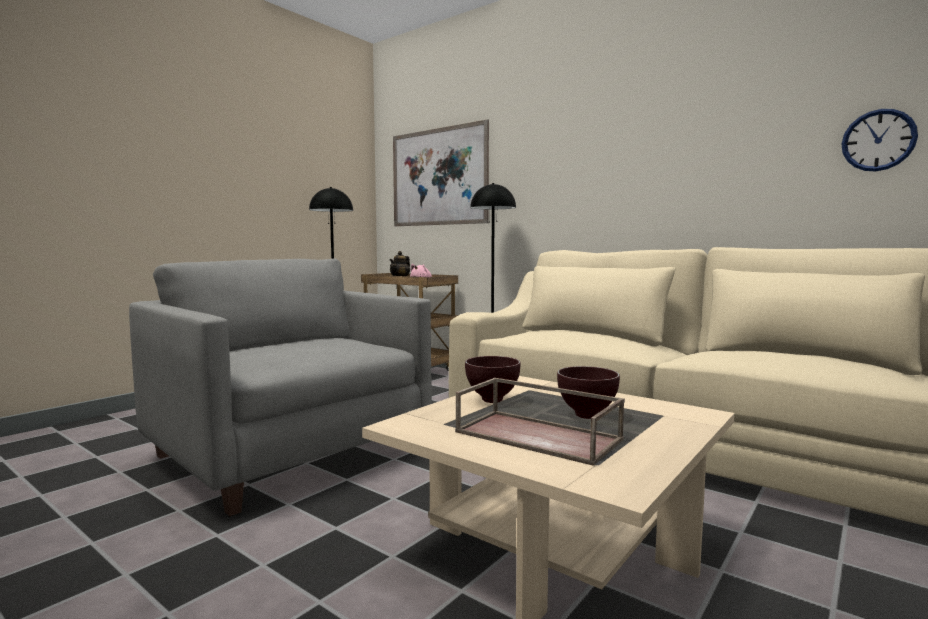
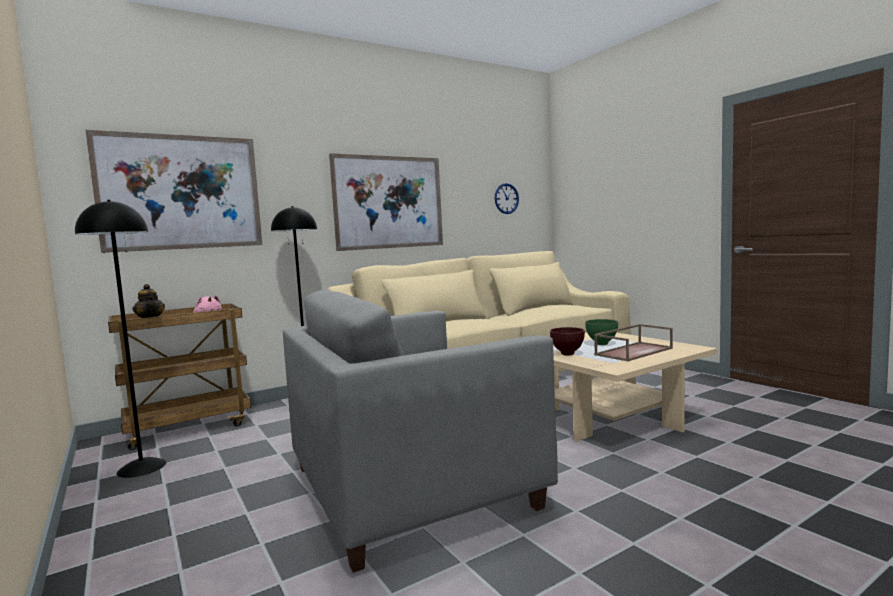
camera: 70 degrees left, 0 degrees up
(588, 416) = (602, 344): brown bowl -> green bowl
(626, 169) = (389, 202): none -> picture

